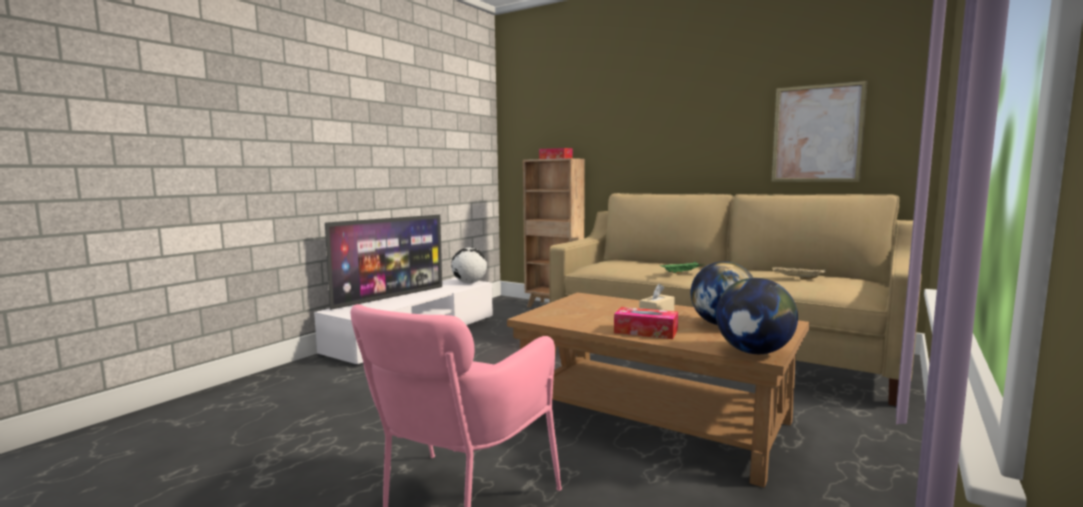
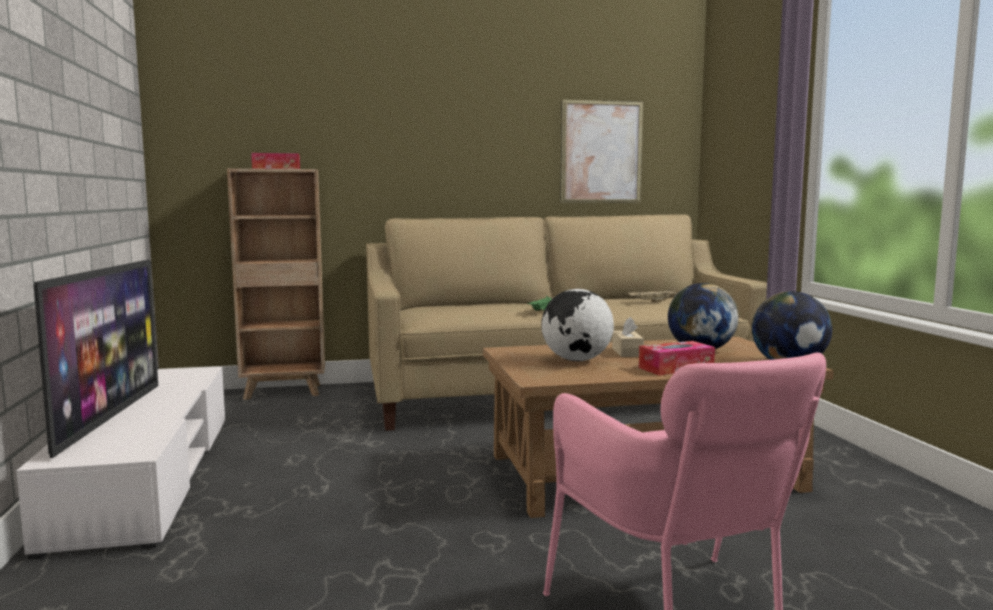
camera: 45 degrees left, 0 degrees up
(469, 283) = (187, 372): globe -> globe (576, 360)

